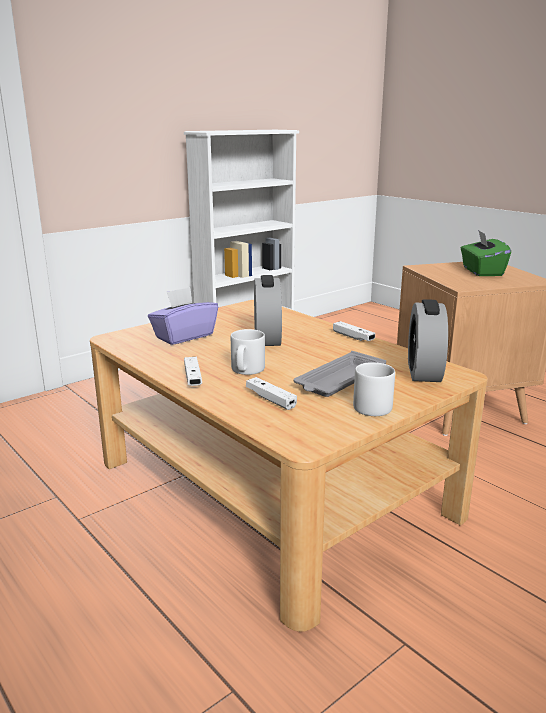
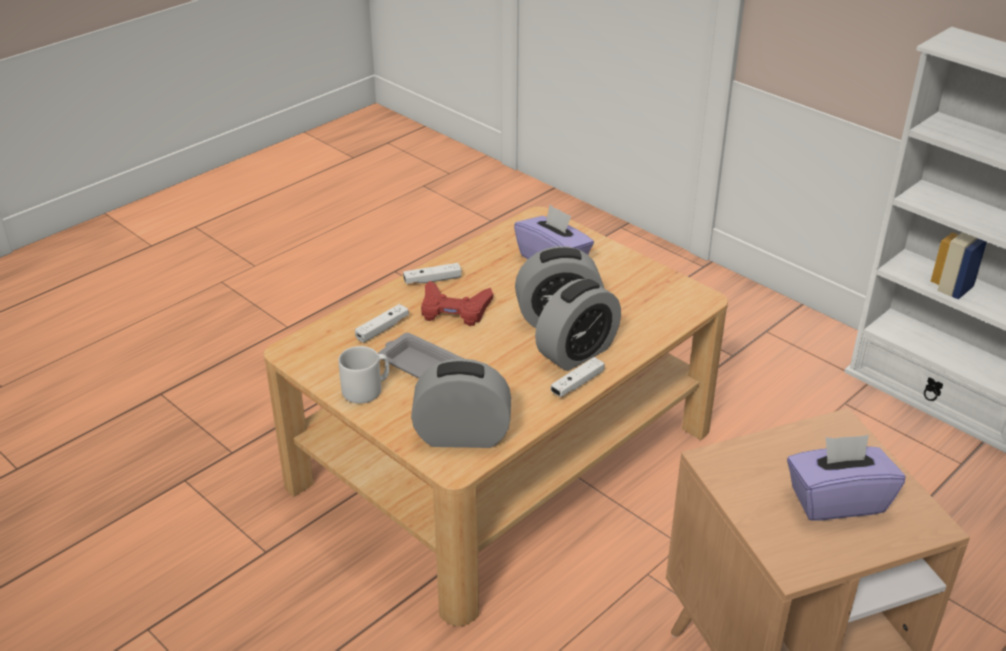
camera: 85 degrees right, 15 degrees up
(246, 370) = (454, 310): grey mug -> red game controller
(315, 335) = (577, 353): none -> alarm clock
(481, 271) = (837, 500): green tissue box -> purple tissue box

